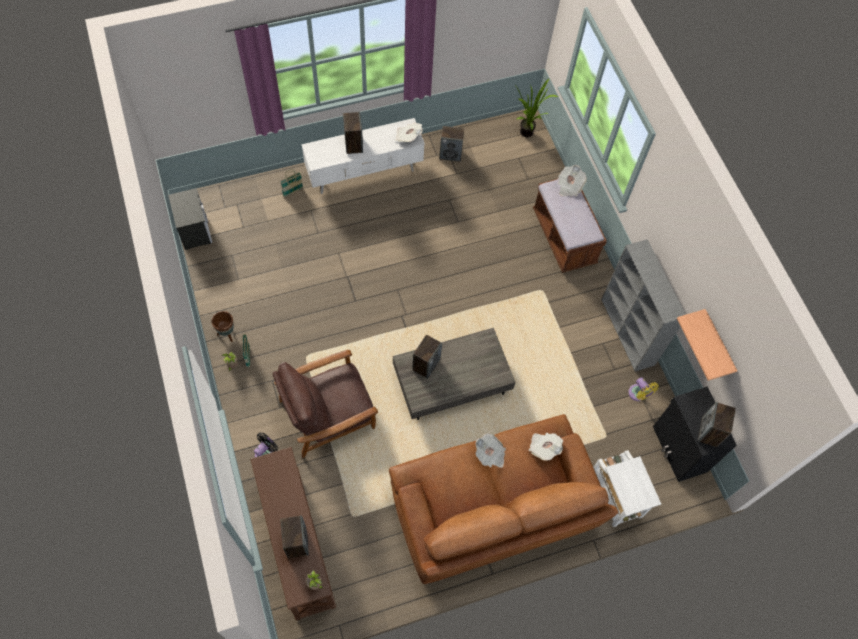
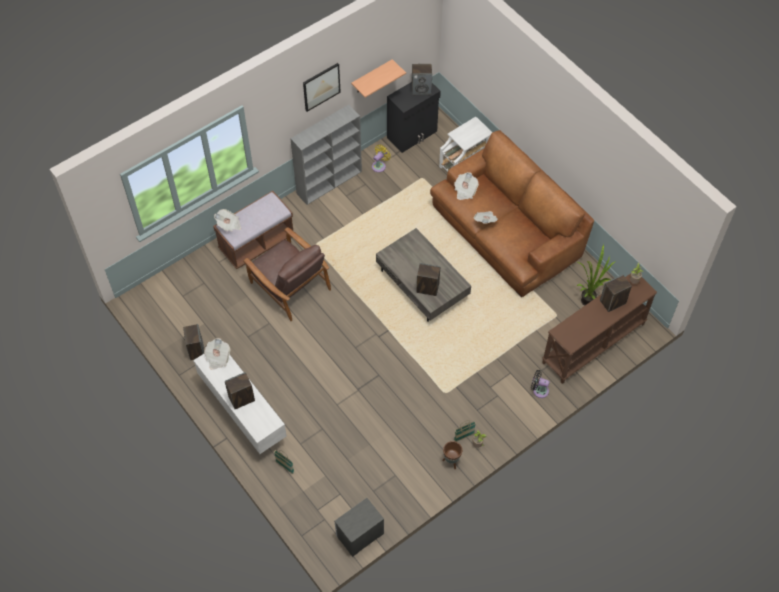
camera: 105 degrees left, 5 degrees down
(328, 414) = (486, 359): brown armchair -> brown armchair (289, 285)
(528, 135) = (153, 295): potted plant -> potted plant (589, 299)
(692, 256) = (321, 86): none -> picture

